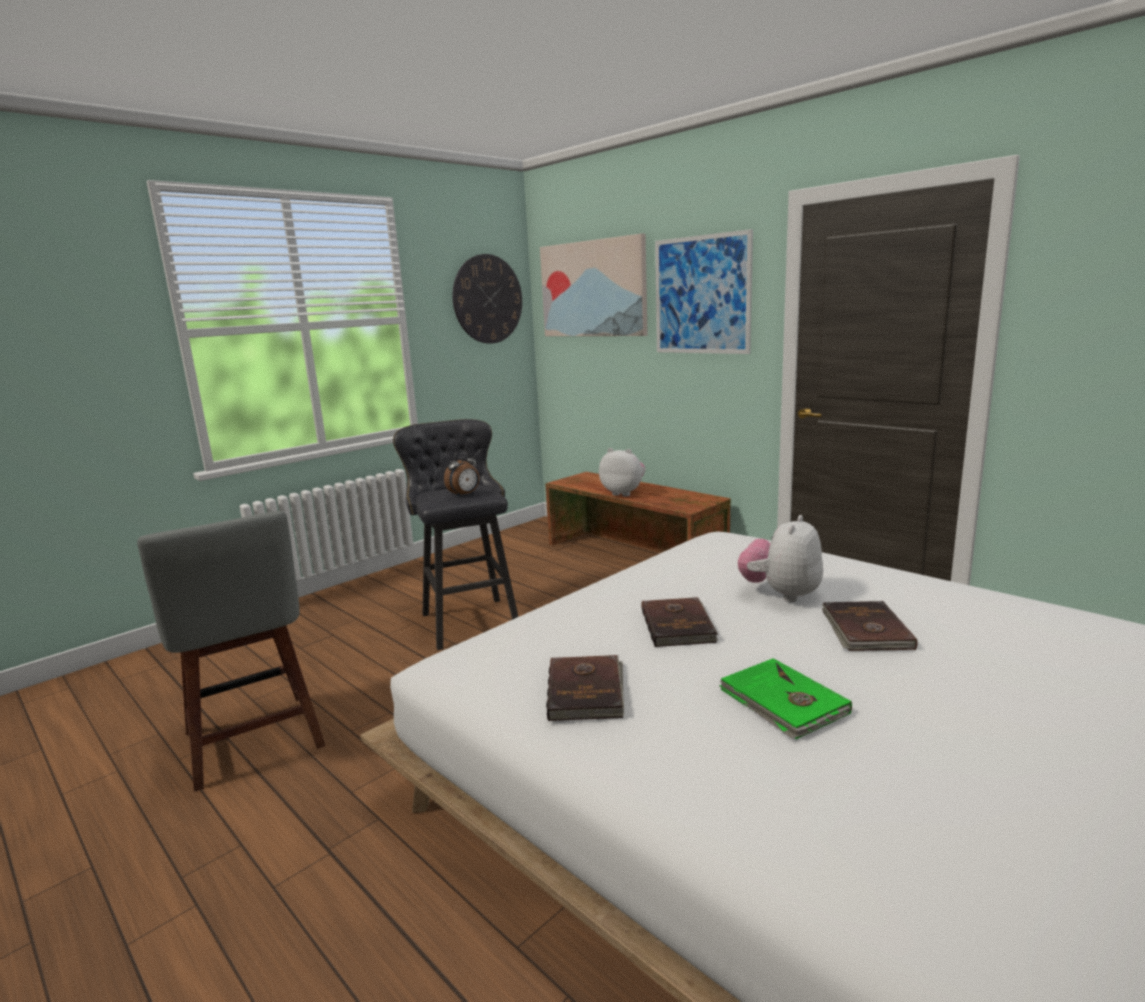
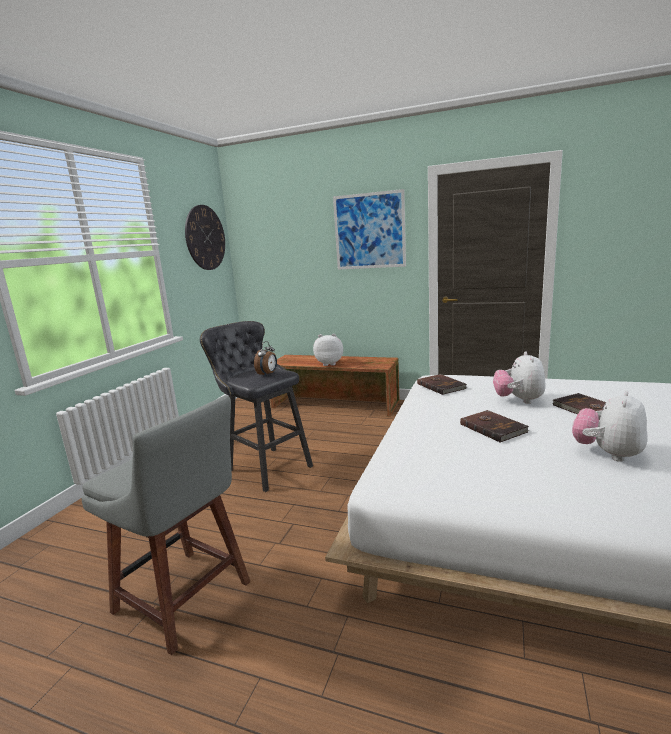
camera: 25 degrees left, 0 degrees up
(586, 691) = (502, 476): brown book -> brown book (441, 386)
(593, 289) = (283, 229): picture -> none
(782, 702) = (607, 454): green book -> plush toy

